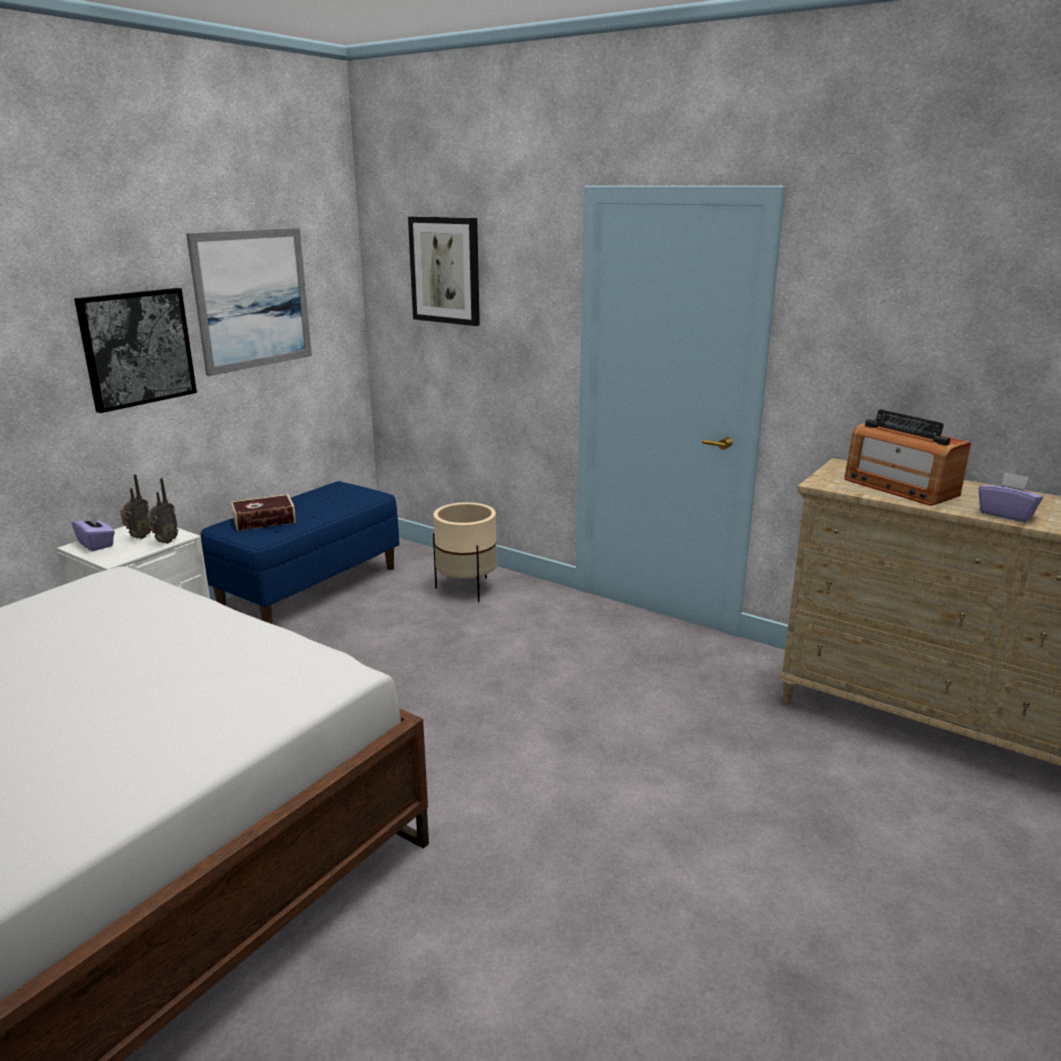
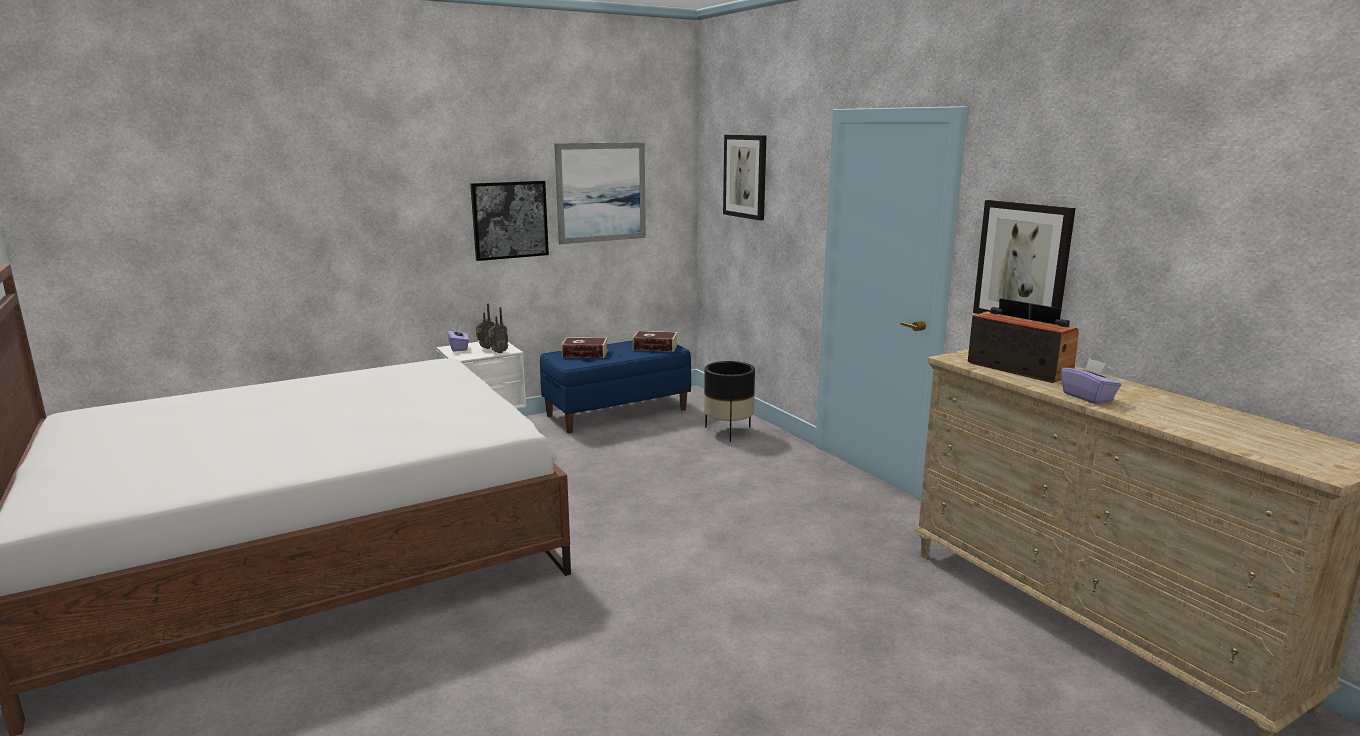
camera: 25 degrees right, 5 degrees down
(348, 497) = (655, 347): none -> book
(467, 589) = (728, 432): beige planter -> black planter
(866, 367) = (1023, 263): none -> picture
(899, 487) = (1019, 369): radio -> radio turned 150 degrees clockwise

